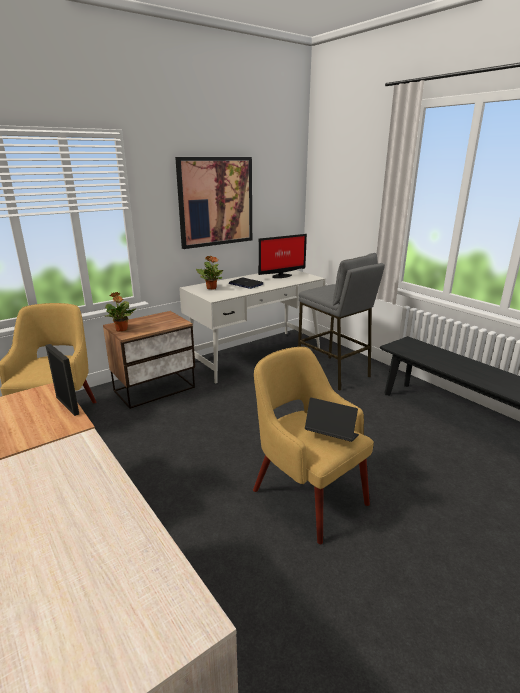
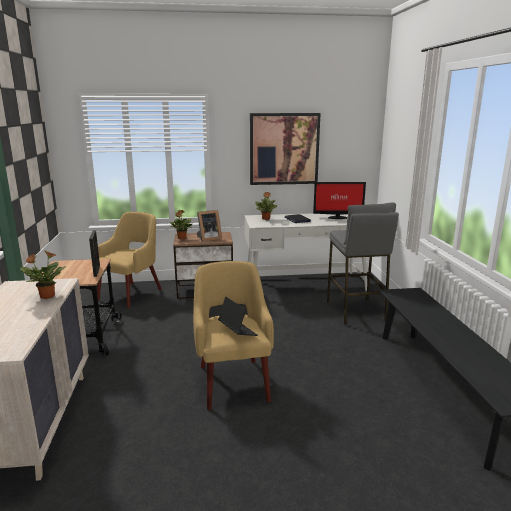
camera: 30 degrees right, 5 degrees down
(89, 478) = (46, 296): none -> potted plant
(156, 324) = (208, 238): none -> picture frame

